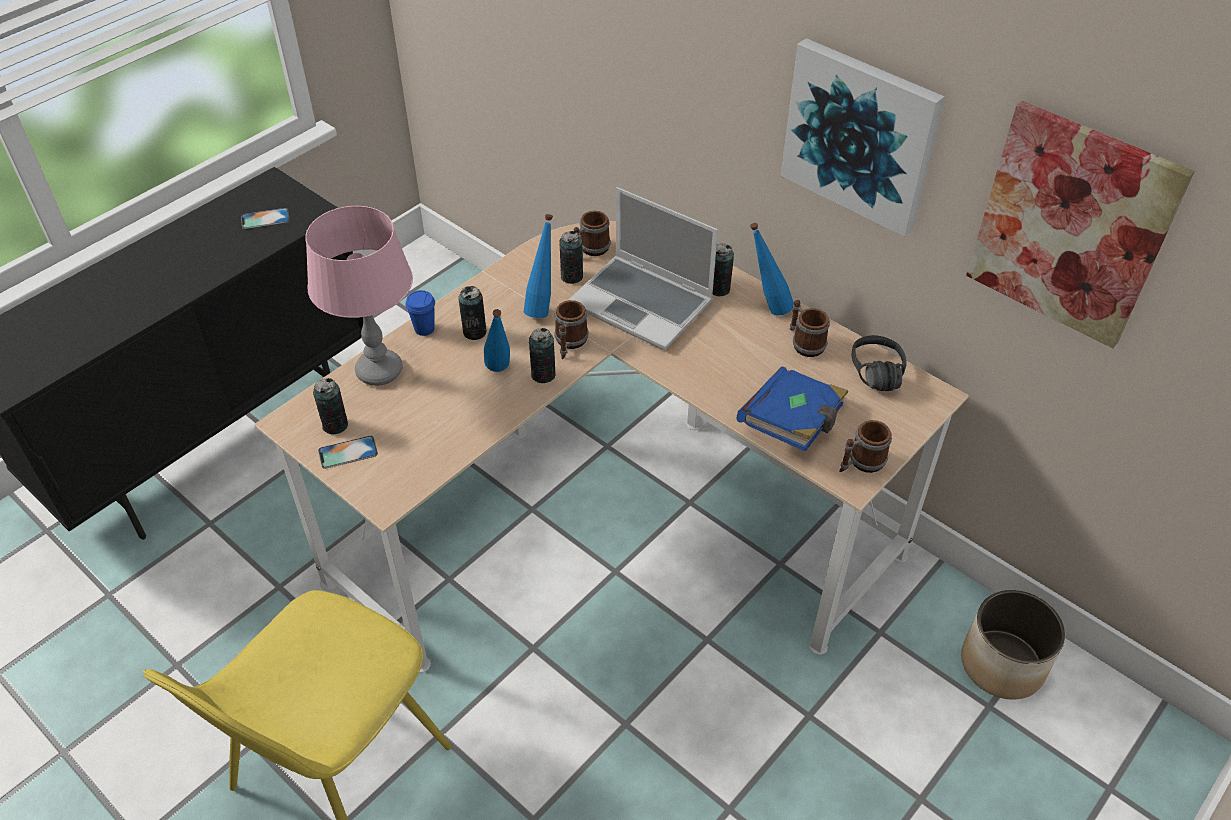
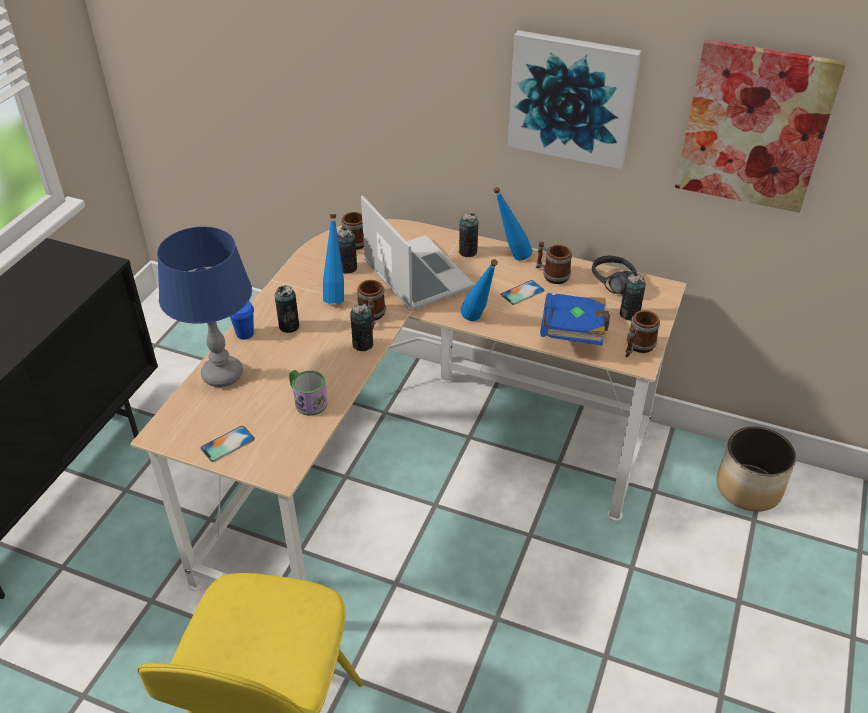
camera: 20 degrees left, 5 degrees down
(265, 219) = (59, 279): phone -> phone (522, 292)
(335, 425) = (205, 426): can -> can (629, 314)
(380, 371) = (223, 374): pink table lamp -> blue table lamp
(452, 425) = (307, 401): none -> mug
(500, 374) = (327, 352): blue bottle -> blue bottle (478, 321)
(643, 304) = (415, 275): laptop -> laptop turned 135 degrees counterclockwise

